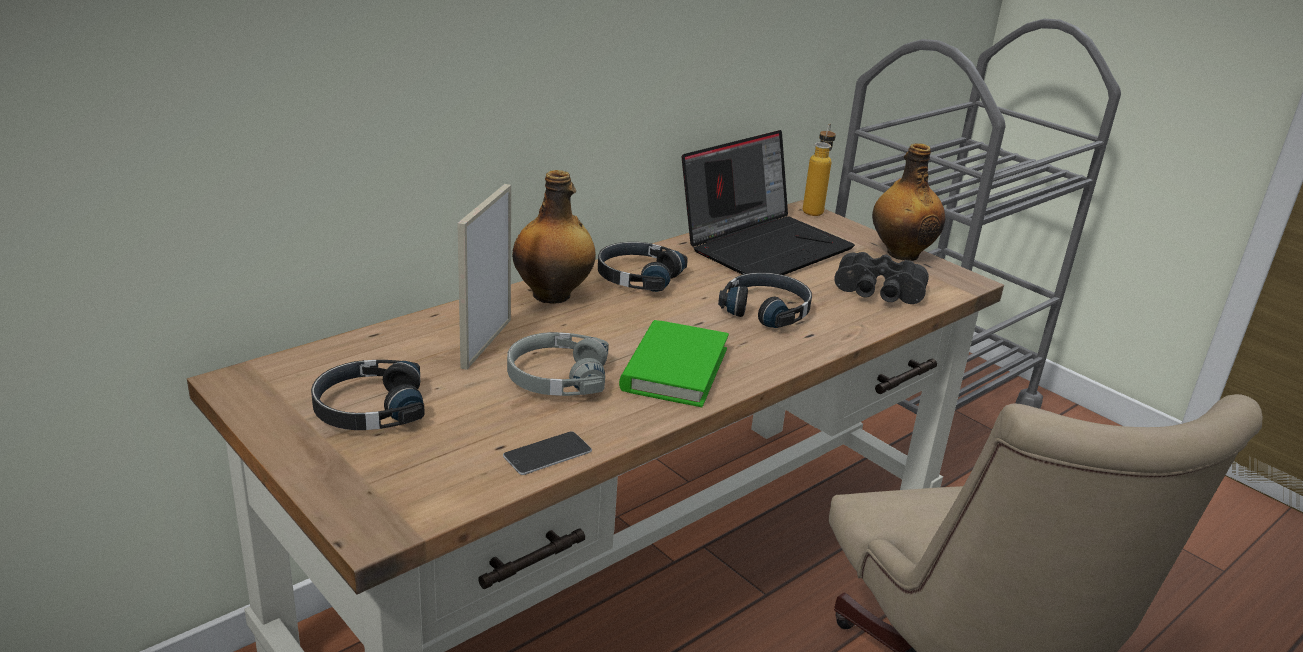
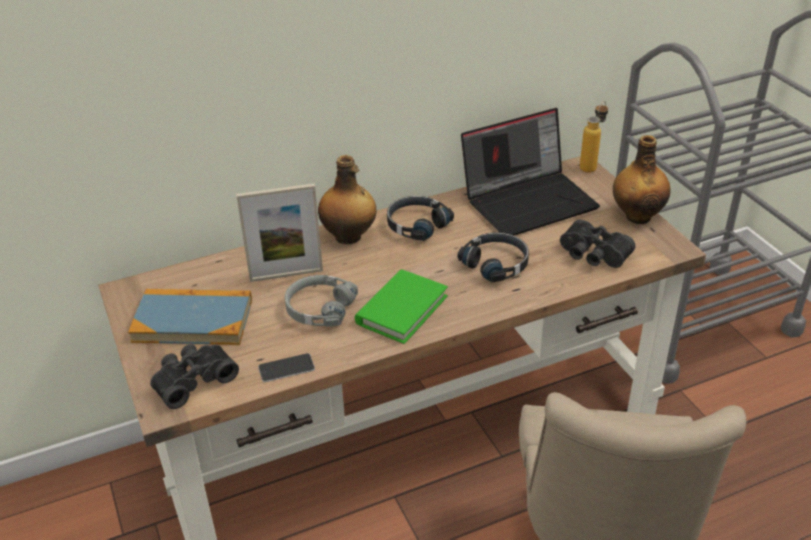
camera: 20 degrees right, 10 degrees up
(368, 409) = (193, 320): black headphones -> book
(405, 485) = (193, 380): none -> black binoculars
(486, 343) = (286, 275): picture frame -> picture frame turned 135 degrees counterclockwise

